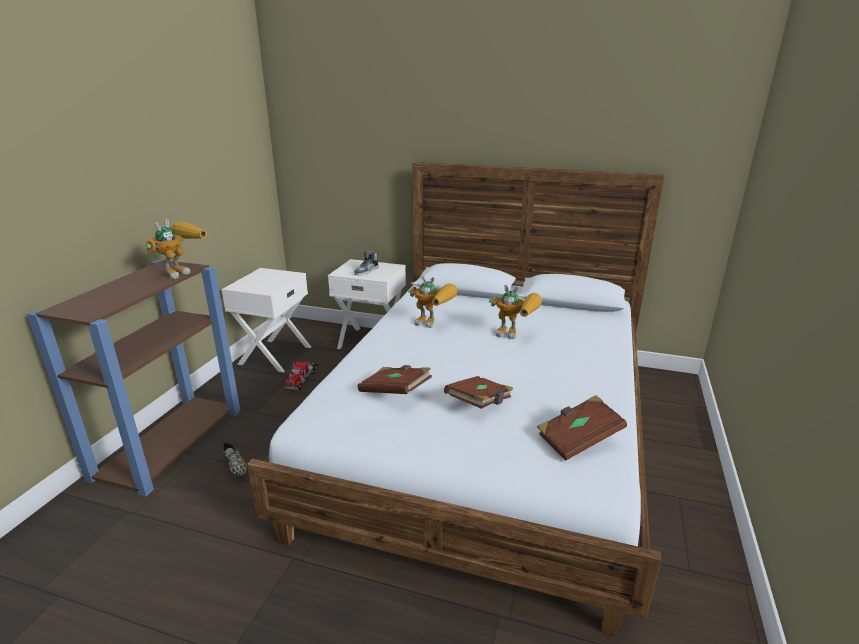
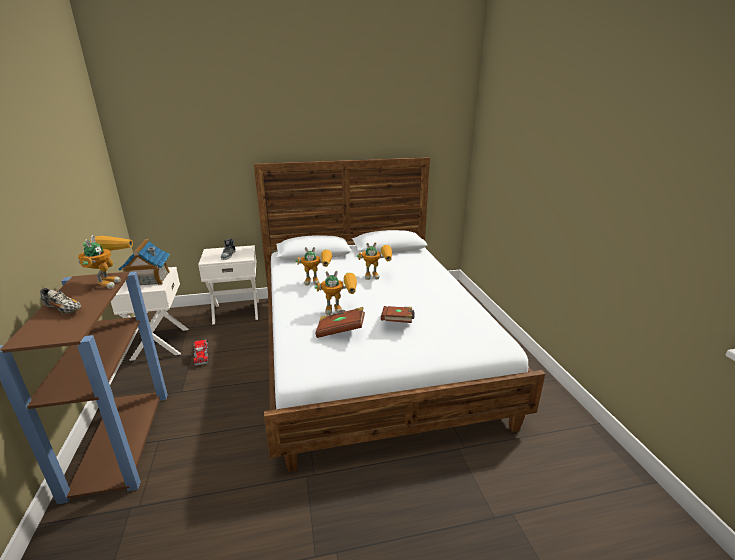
camera: 30 degrees left, 0 degrees up
(235, 467) = (202, 436): shoe -> shoe (64, 309)
(269, 281) = (149, 279): none -> toy house
(423, 365) = (340, 309): none -> toy robot
(578, 439) = (469, 325): brown book -> none

